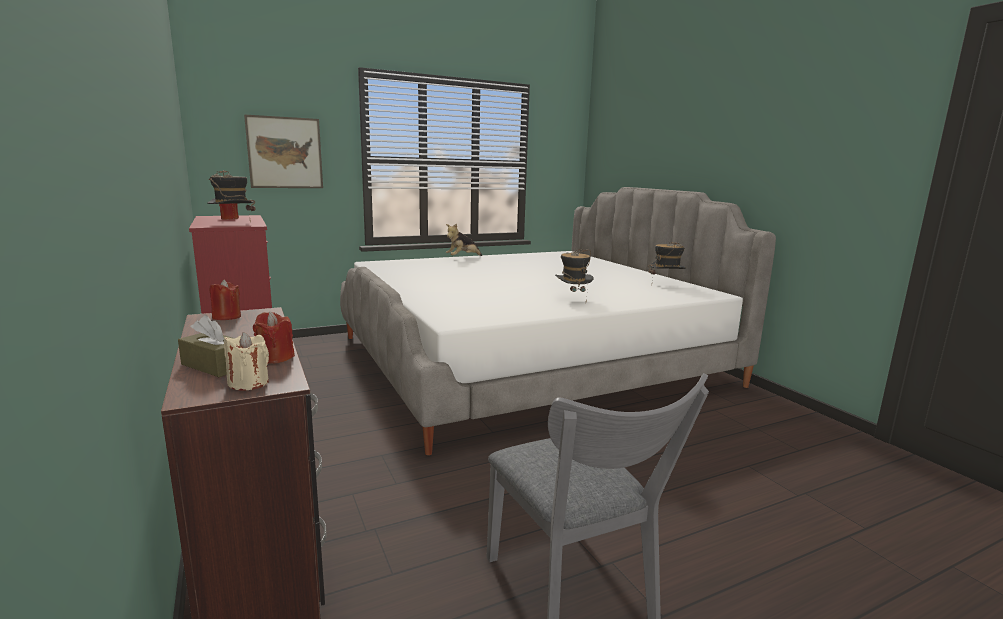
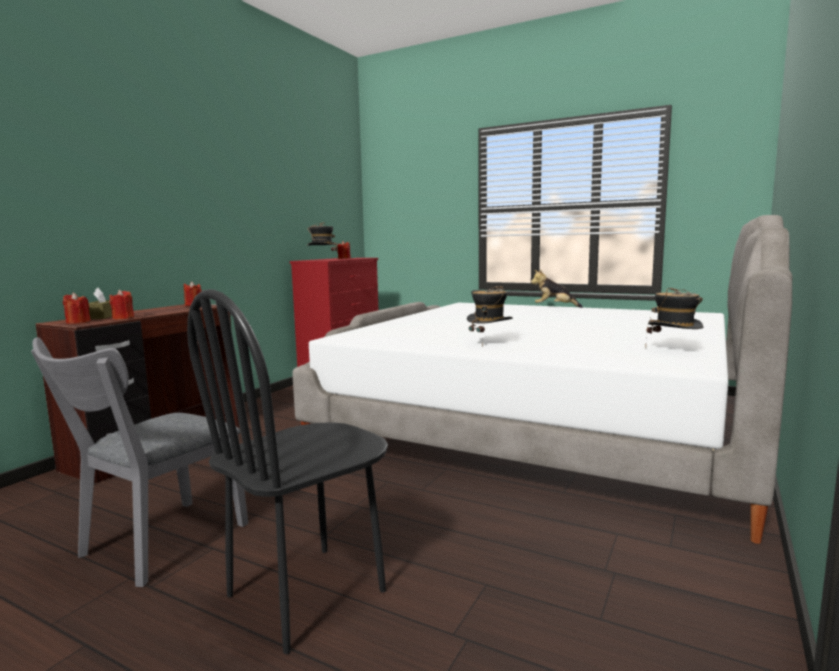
camera: 55 degrees right, 5 degrees down
(248, 383) = (78, 322): beige candle -> red candle
(285, 153) = (421, 209): picture -> none
(724, 533) = (307, 594): none -> black chair

